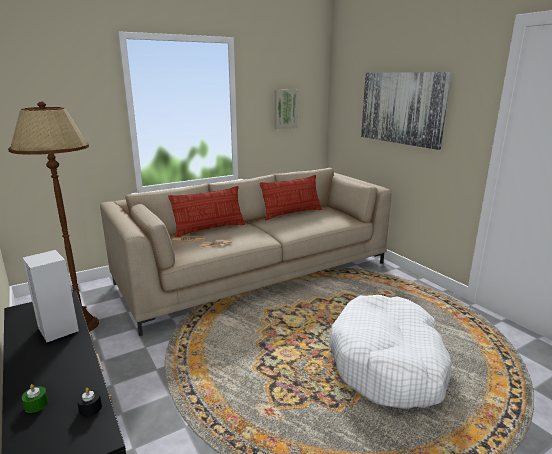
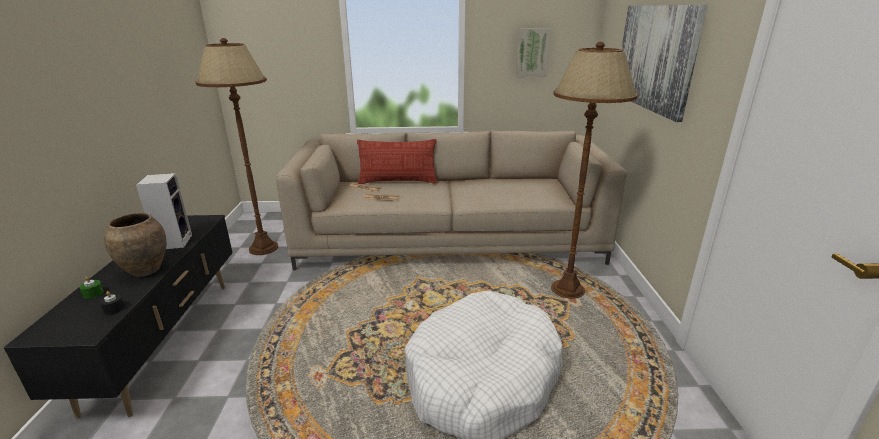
camera: 30 degrees right, 5 degrees up
(67, 364) = (145, 271): none -> brown vase
(291, 213) = (503, 180): pillow -> none
(376, 286) = (568, 290): none -> brown floor lamp

